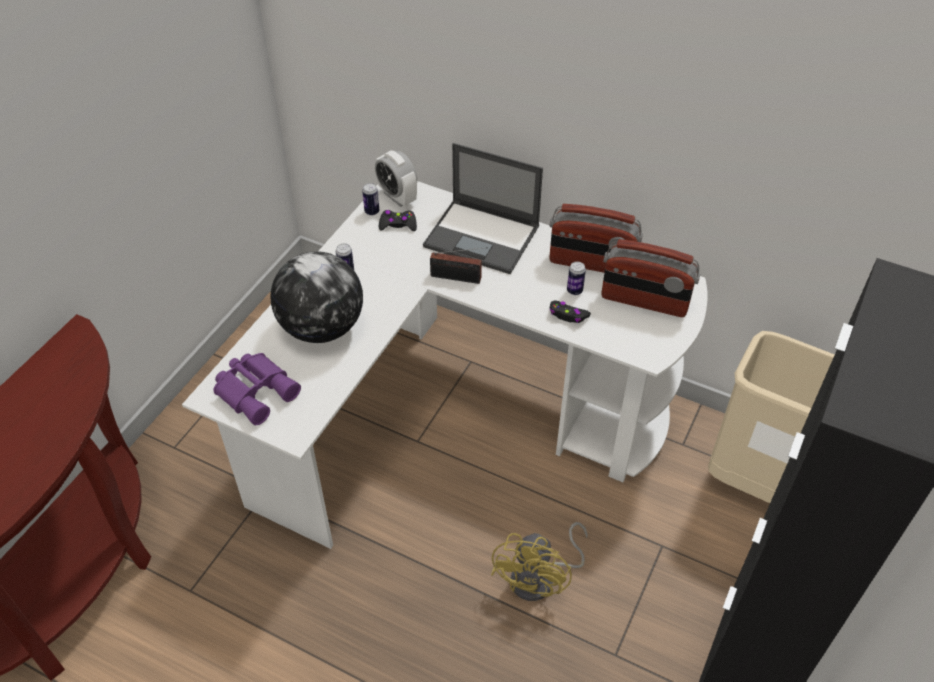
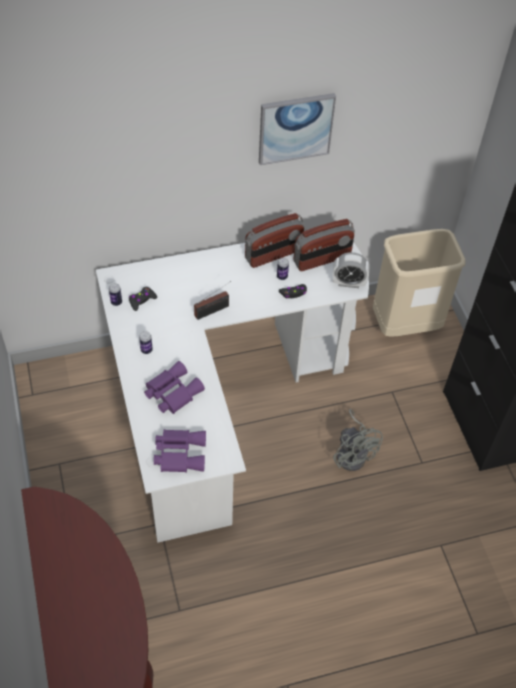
camera: 45 degrees left, 5 degrees up
(321, 327) = (171, 392): globe -> purple binoculars
(397, 197) = (121, 283): alarm clock -> alarm clock (348, 283)
(483, 237) = (199, 276): laptop -> none
(540, 579) = (353, 453): yellow fan -> grey fan
(666, 84) = (295, 128): none -> picture

